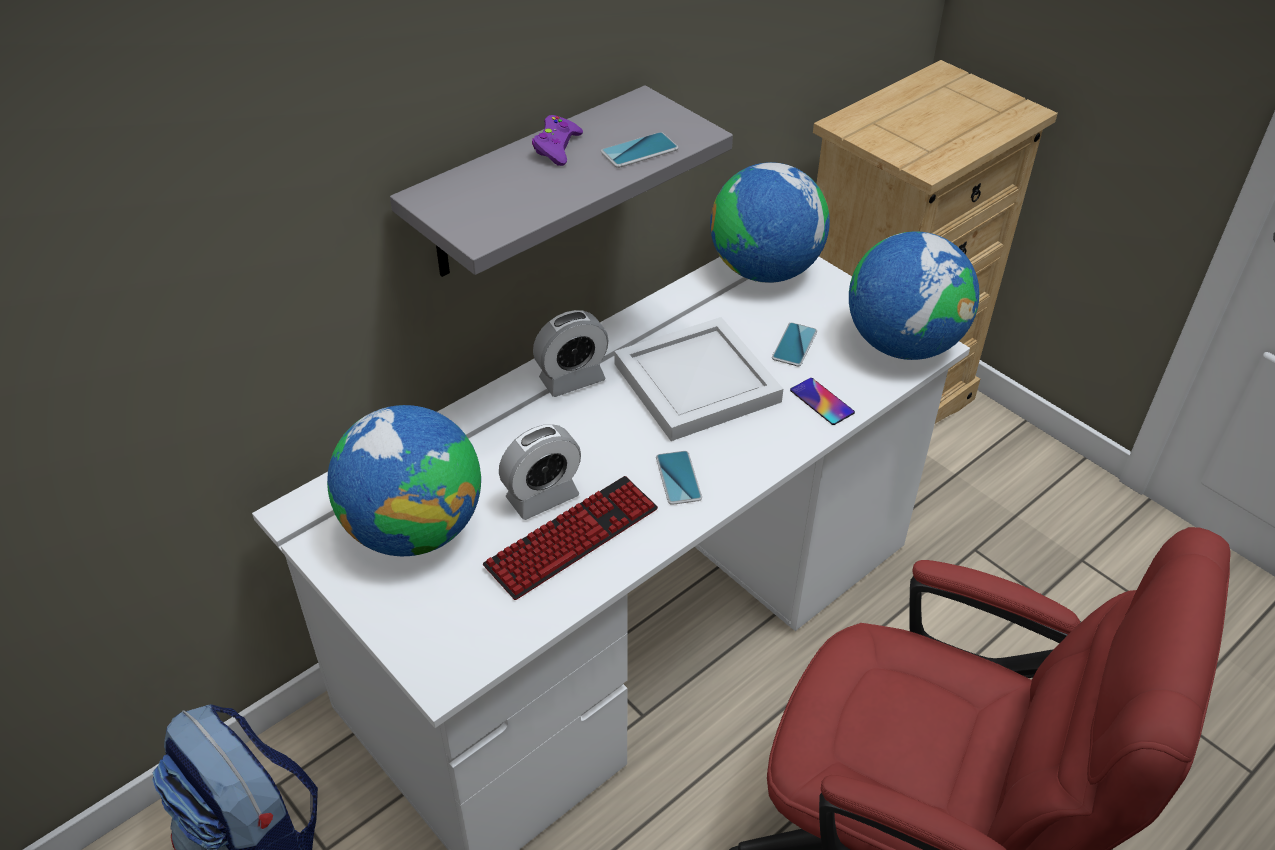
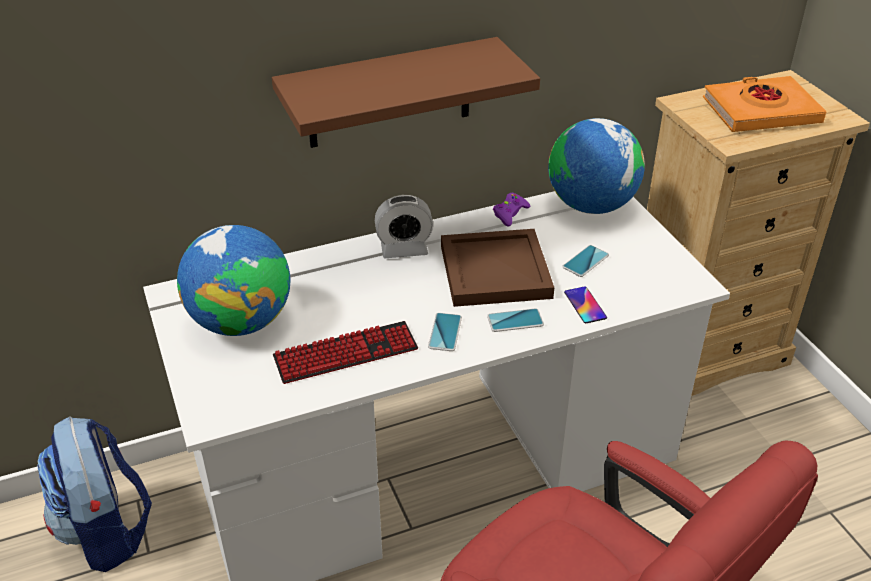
camera: 20 degrees right, 5 degrees down
(528, 185) = (389, 94): grey shelf -> brown shelf
(542, 497) = (340, 322): alarm clock -> none
(556, 147) = (405, 66): purple game controller -> purple game controller (510, 214)
(639, 151) = (462, 77): phone -> phone (515, 321)
(699, 383) = (497, 272): white tray -> brown tray
(902, 344) = (673, 279): globe -> none
(938, 120) = (760, 111): none -> orange book

